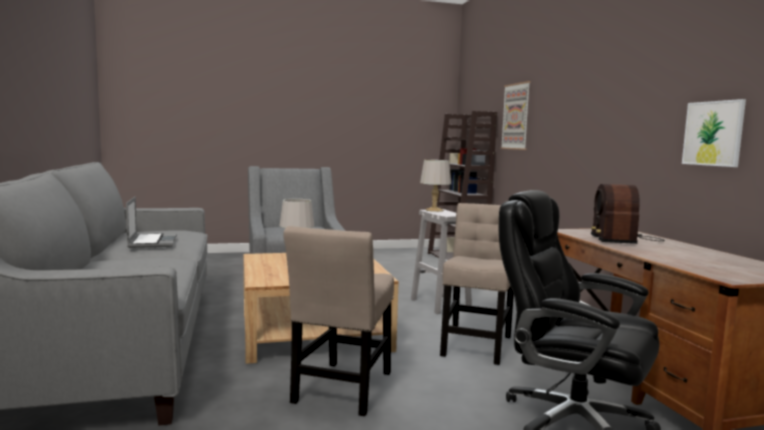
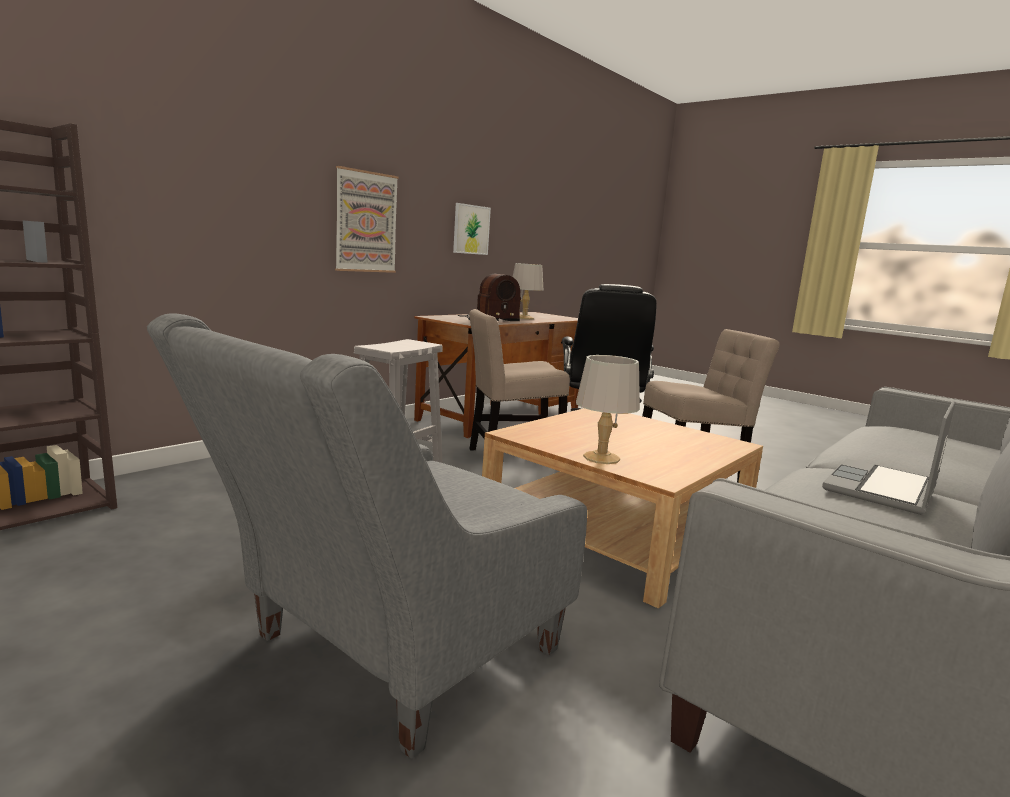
camera: 125 degrees left, 5 degrees up
(434, 210) = (387, 347): grey table lamp -> grey table lamp (525, 318)
(516, 116) = (148, 157): picture -> picture (366, 222)

